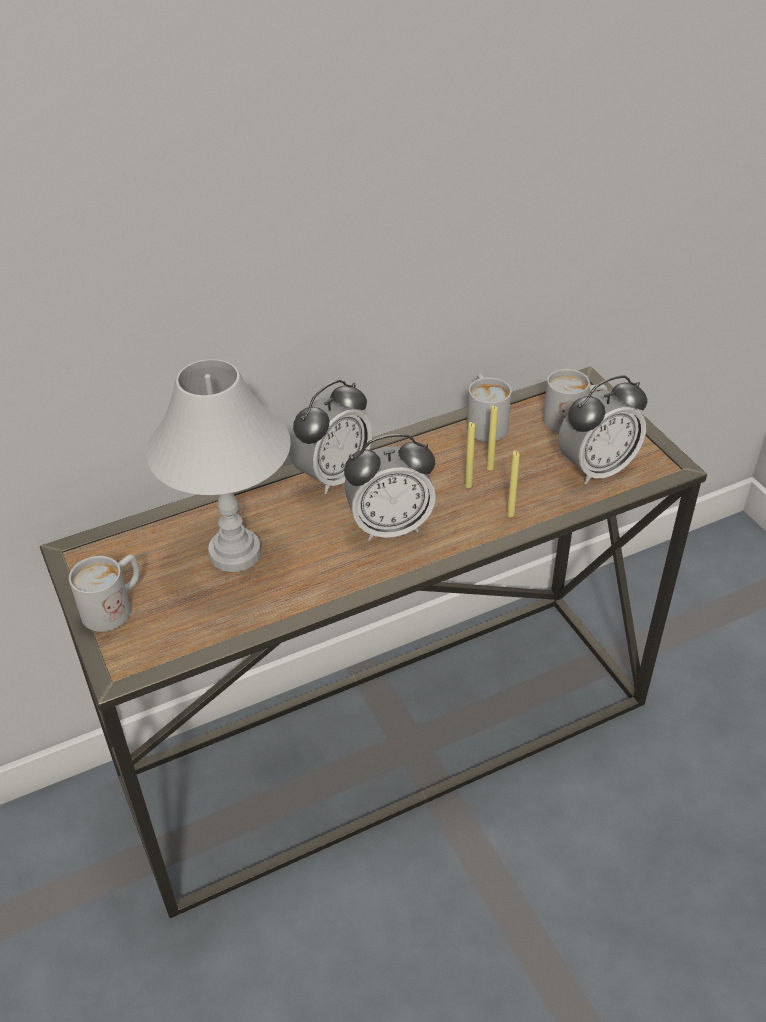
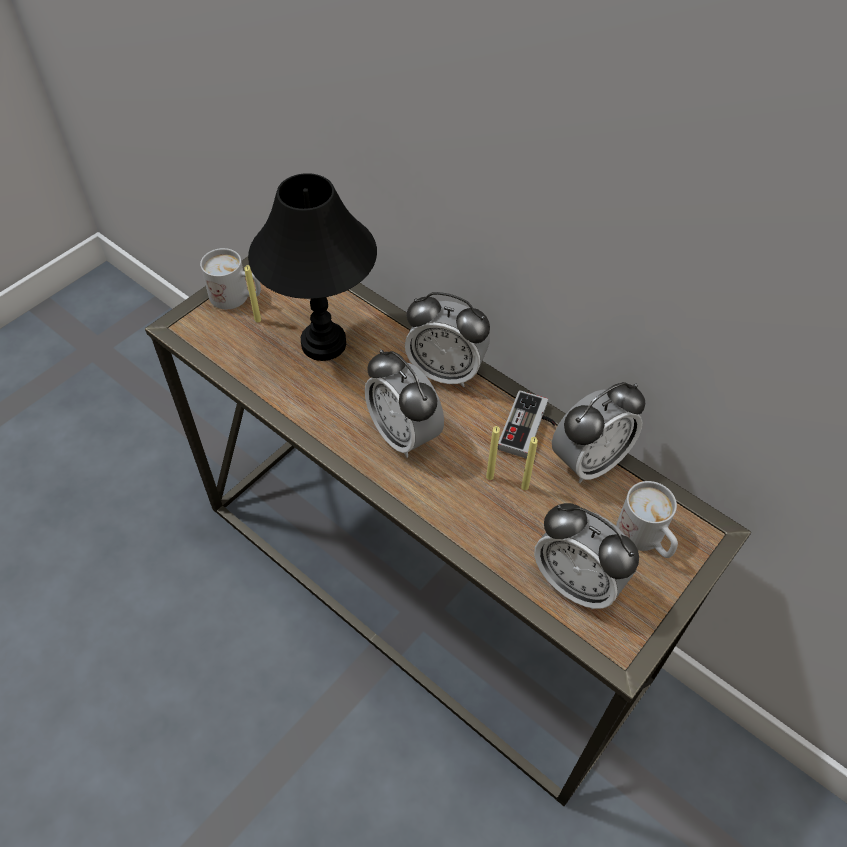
camera: 65 degrees right, 10 degrees up
(234, 553) = (323, 343): white table lamp -> black table lamp
(432, 445) = (529, 429): none -> game controller
(484, 422) = (589, 461): white mug -> alarm clock
(510, 514) = (466, 523): yellow candle -> yellow candle (258, 320)

